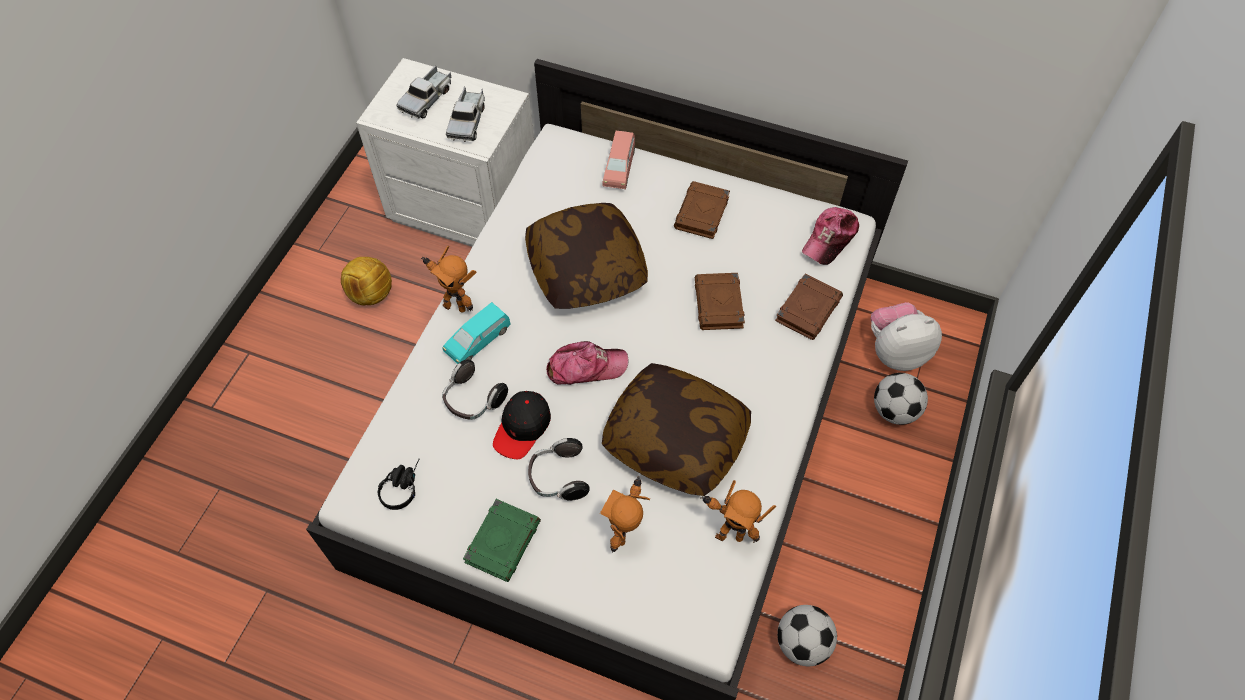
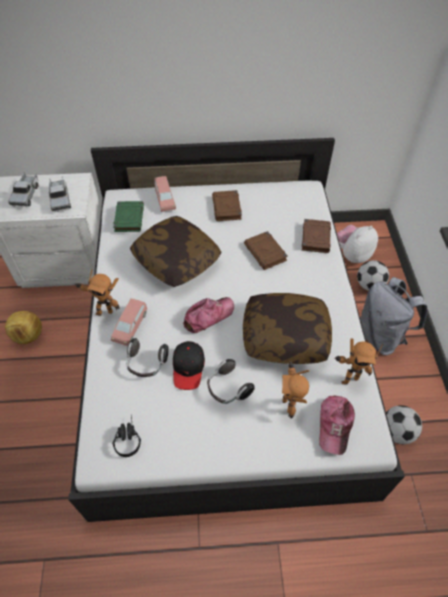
camera: 25 degrees left, 5 degrees down
(478, 340) = (130, 326): turquoise toy car -> pink toy car
(503, 541) = (214, 444): green book -> green book (129, 218)
(830, 239) = (305, 198): cap -> cap (335, 425)
(864, 496) = (381, 336): none -> grey backpack

